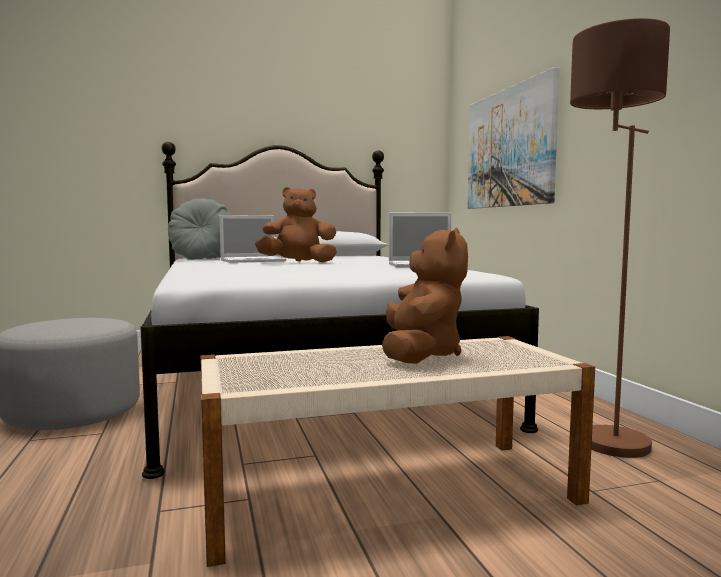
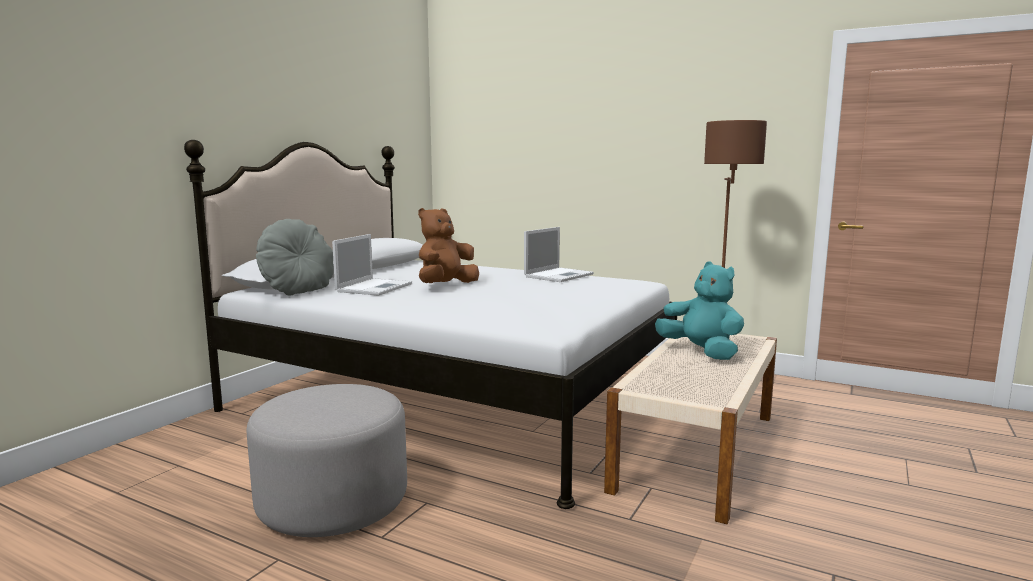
camera: 45 degrees left, 5 degrees up
(420, 354) = (701, 352): brown plush toy -> turquoise plush toy
(509, 148) = (534, 156): picture -> none

